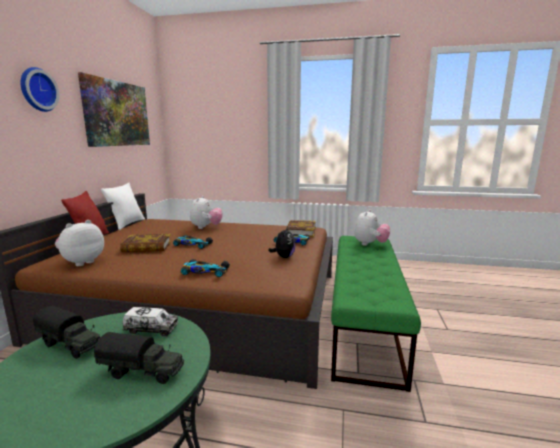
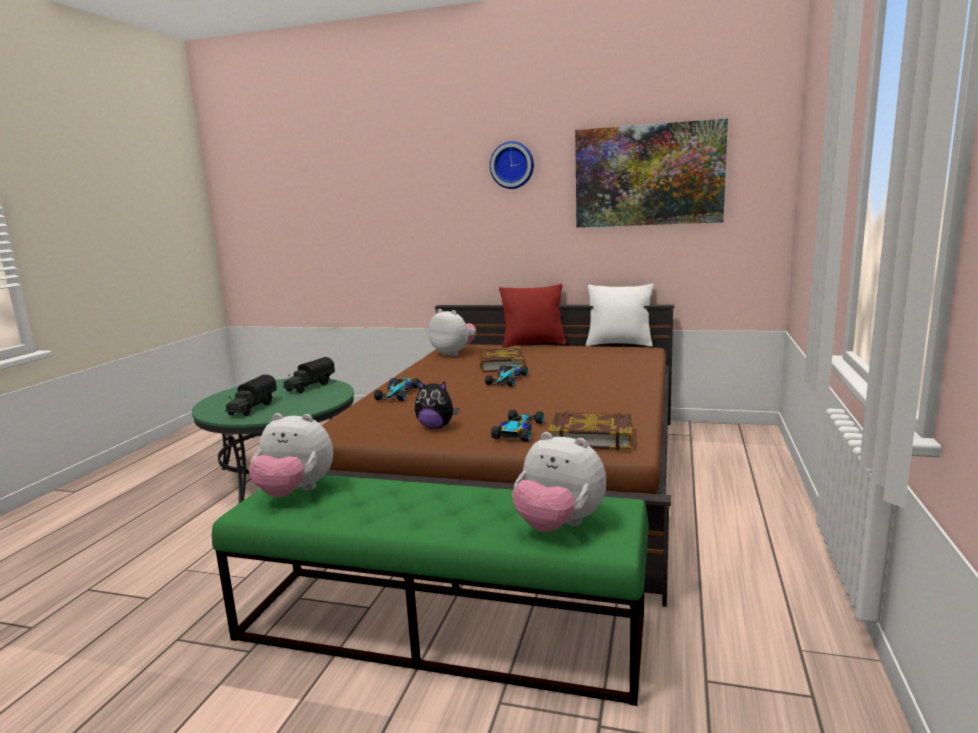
camera: 95 degrees right, 0 degrees up
(151, 329) = (312, 402): toy truck -> none
(206, 227) = (609, 377): plush toy -> plush toy (295, 492)

